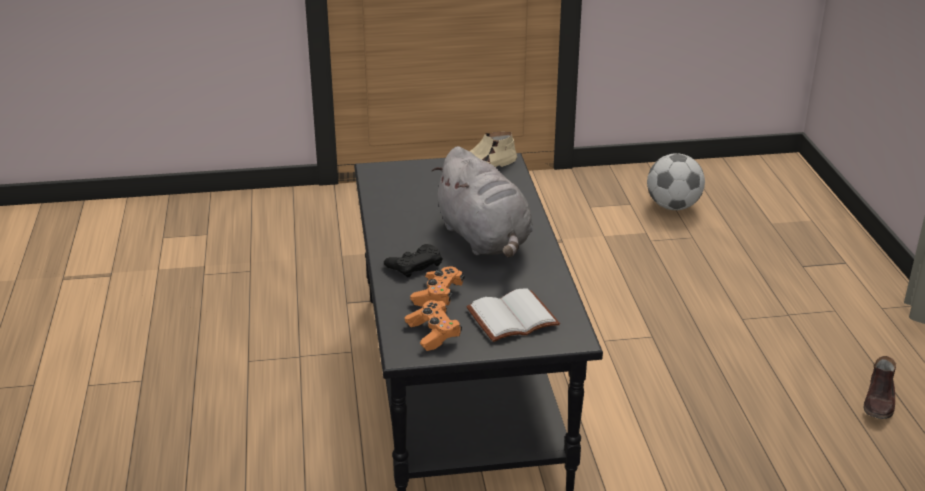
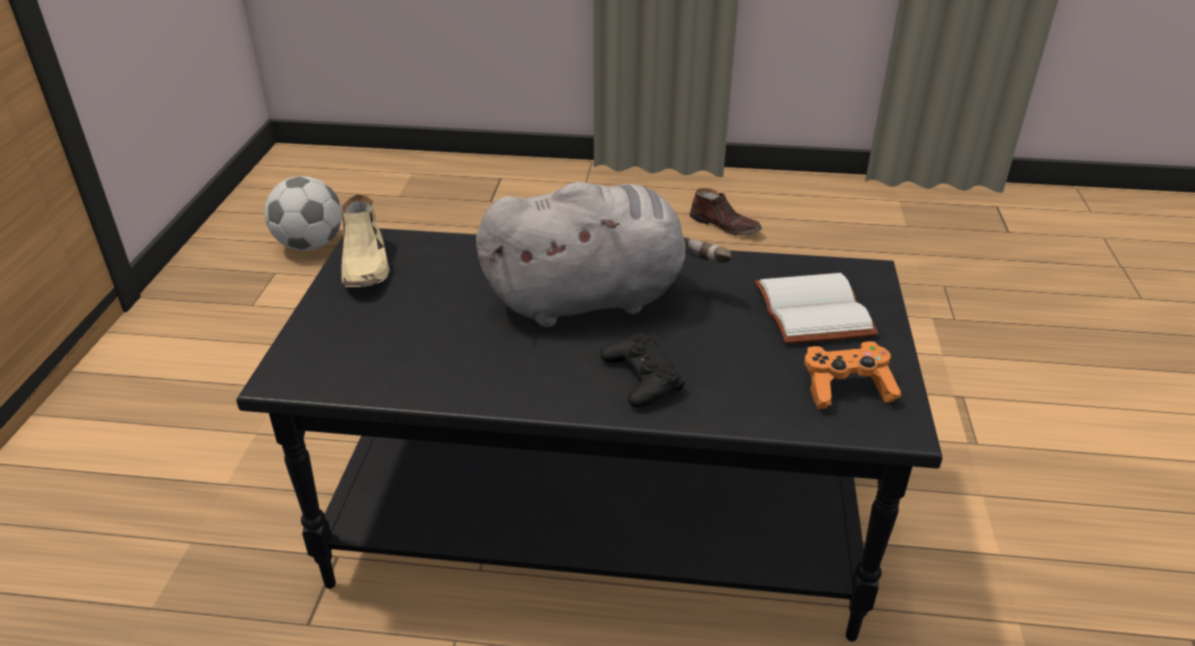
camera: 75 degrees left, 5 degrees up
(438, 295) = (740, 367): orange game controller -> none

